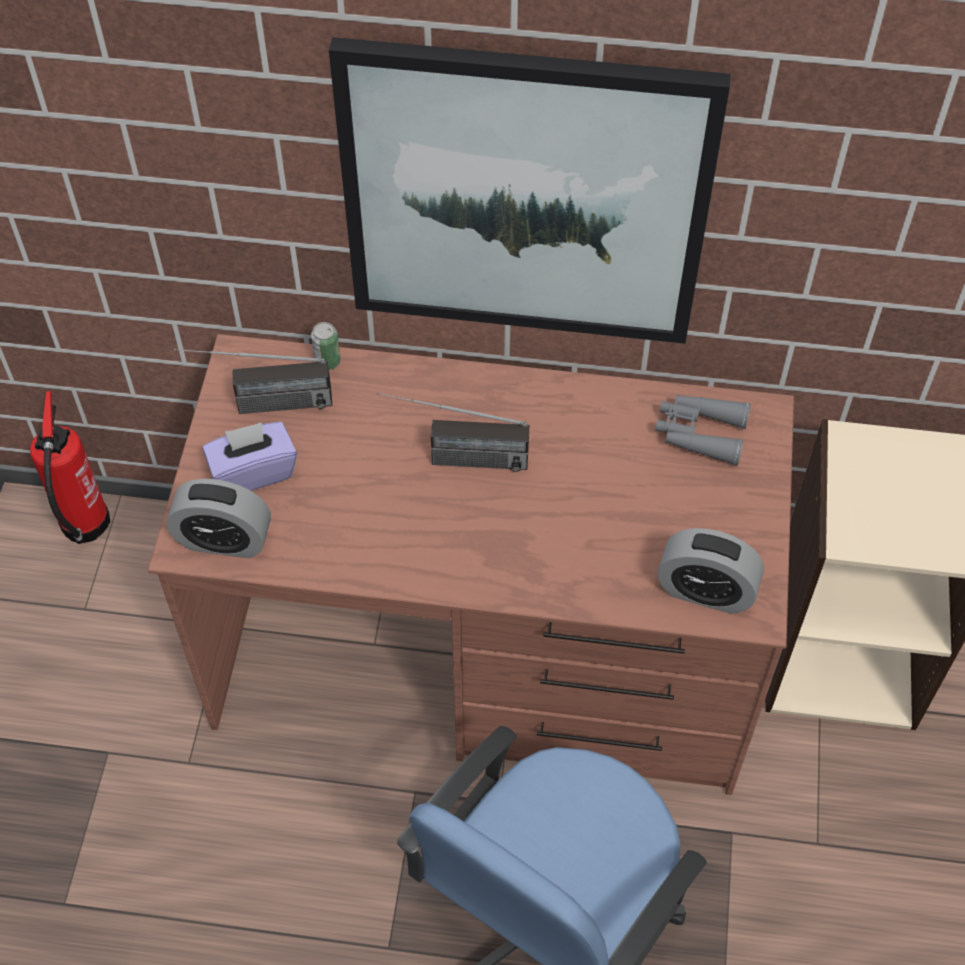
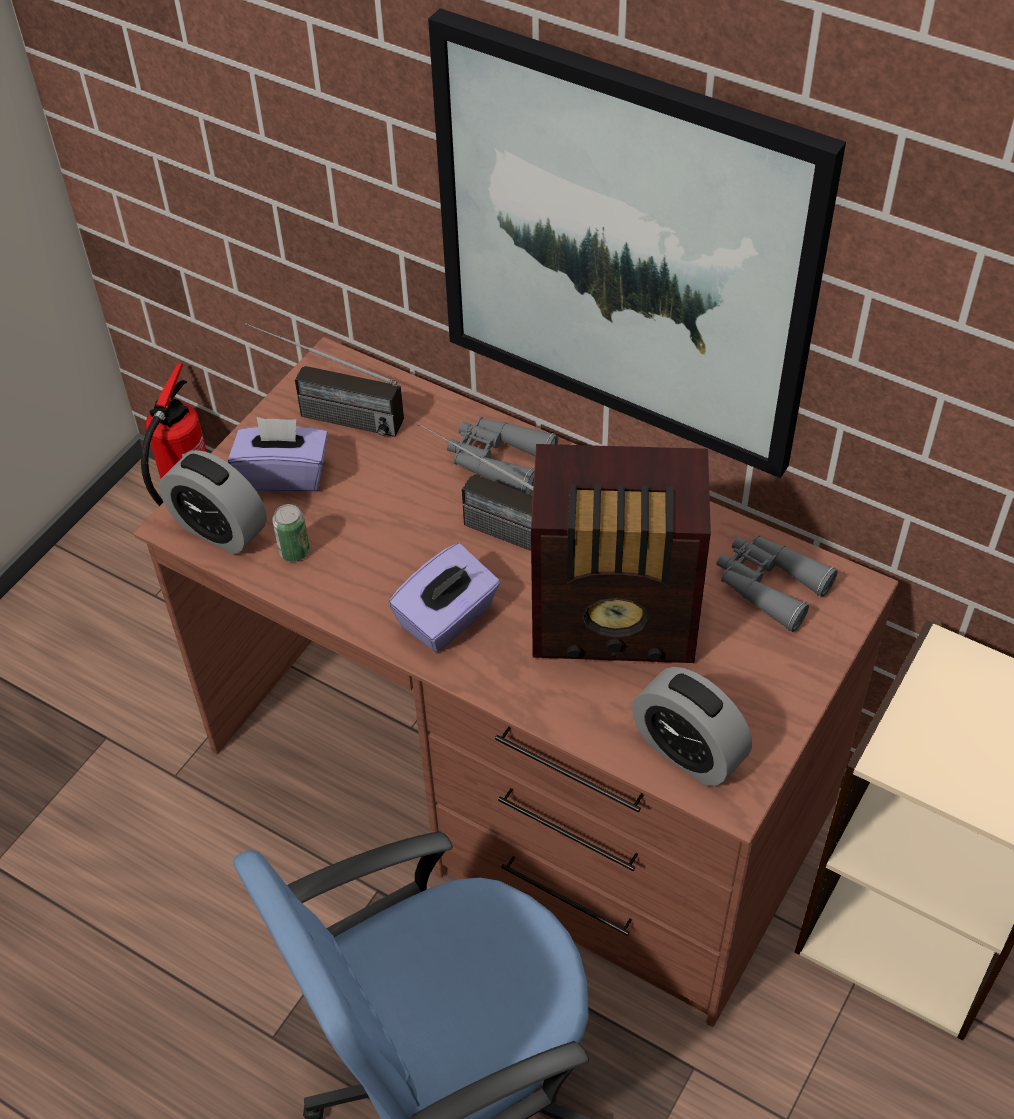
camera: 25 degrees right, 5 degrees down
(327, 361) = (414, 394): can -> can (294, 551)
(431, 399) = (498, 461): none -> grey binoculars
(461, 550) = (447, 618): none -> purple tissue box
(599, 506) = (617, 623): none -> radio

